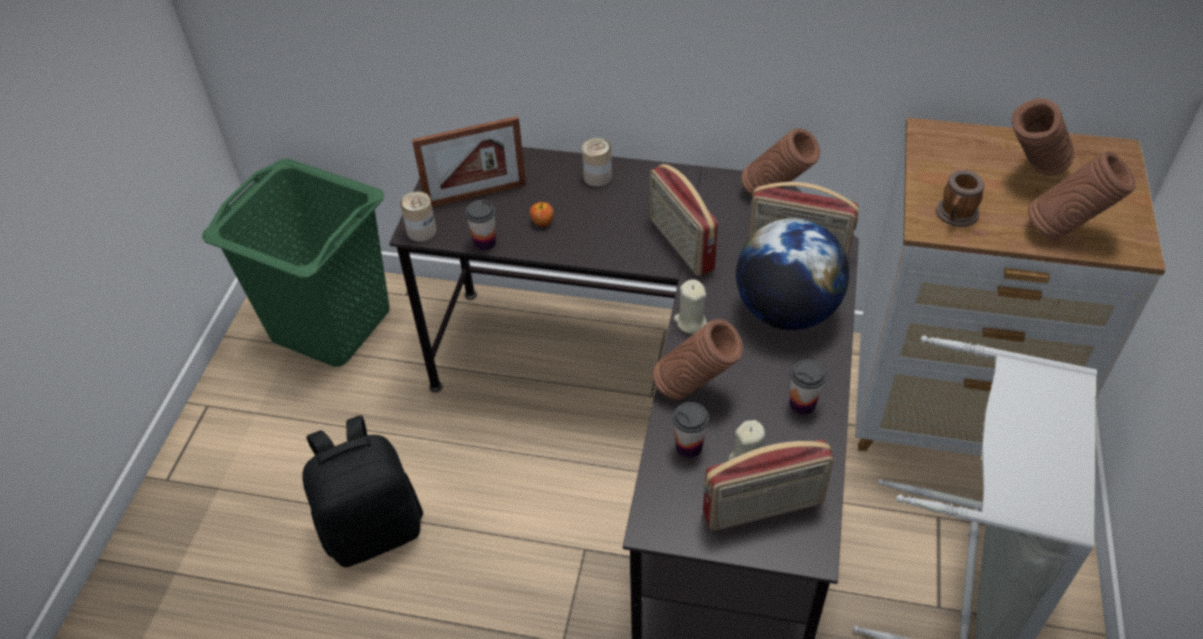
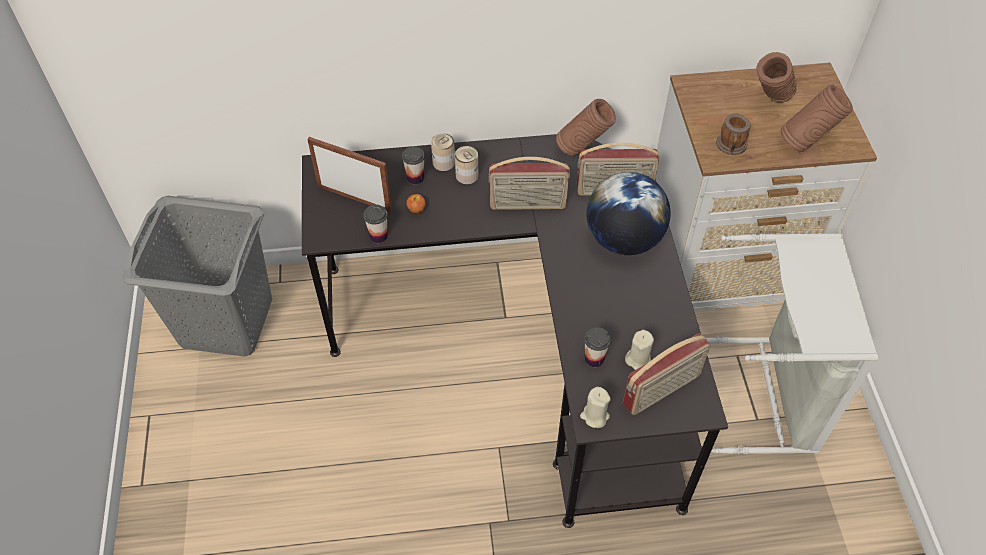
camera: 20 degrees left, 5 degrees up
(331, 323) = (226, 320): green laundry basket -> grey laundry basket
(373, 528) = (331, 476): black backpack -> none
(421, 231) = (323, 237): can -> can (467, 175)
(476, 195) = (354, 198): picture frame -> picture frame turned 120 degrees counterclockwise
(680, 245) = (527, 205): radio -> radio turned 45 degrees counterclockwise
(690, 321) = (558, 264): beige candle -> beige candle (594, 416)
(695, 390) = (582, 315): brown vase -> none
(802, 404) = (660, 307): cup -> cup (415, 178)

